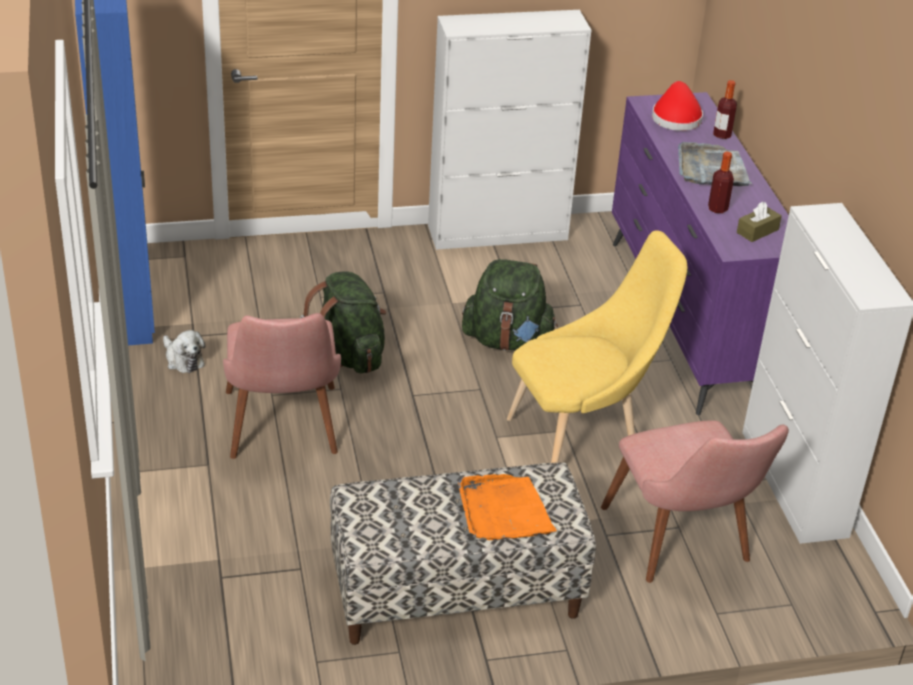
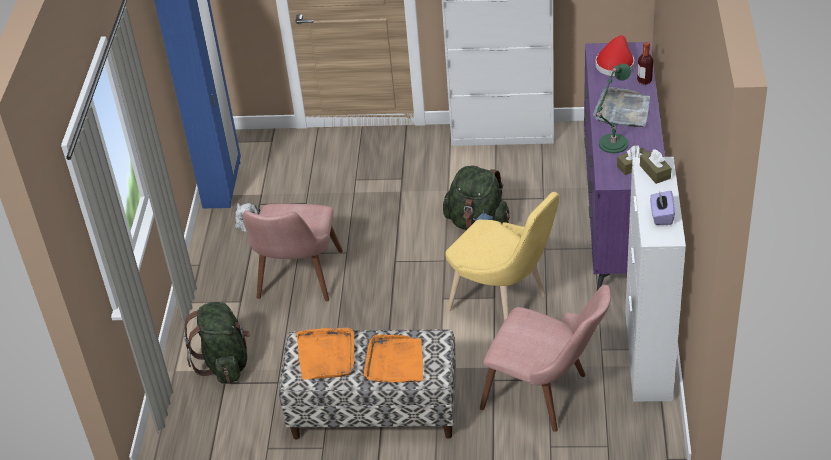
camera: 20 degrees right, 5 degrees up
(348, 355) = (360, 226): green backpack -> green backpack (225, 363)
(401, 512) = (326, 355): none -> orange tray
(581, 438) = (503, 305): yellow chair -> yellow chair turned 45 degrees clockwise
(685, 546) = (547, 394): pink chair -> pink chair turned 60 degrees counterclockwise
(717, 208) = (611, 145): bottle -> green table lamp
(829, 221) = (655, 172): none -> brown tissue box
(865, 271) = (661, 216): none -> purple tissue box

